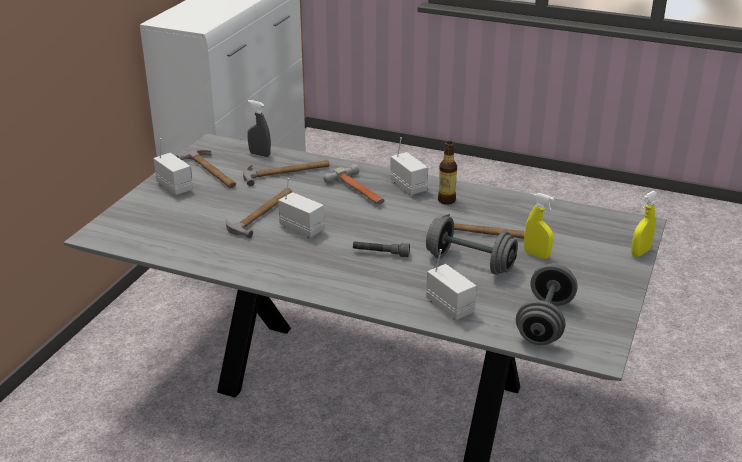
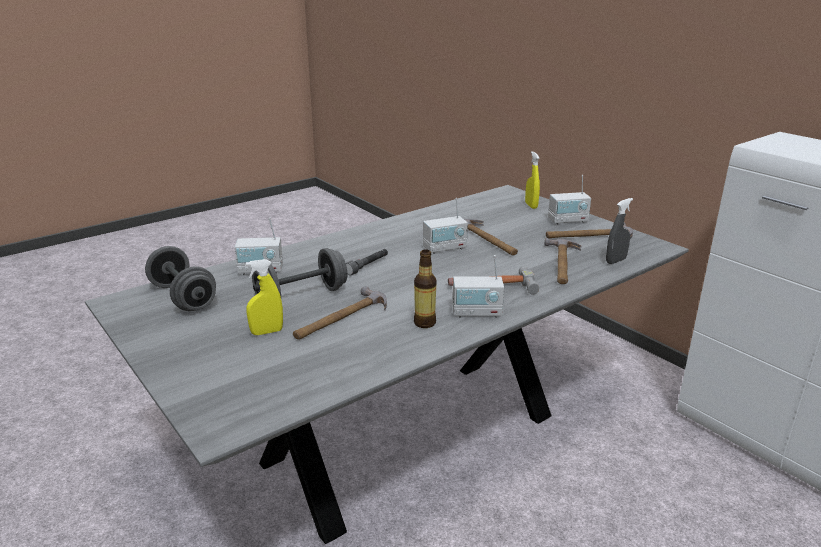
camera: 120 degrees right, 5 degrees down
(640, 252) = (178, 396): yellow spray bottle -> yellow spray bottle (531, 205)

